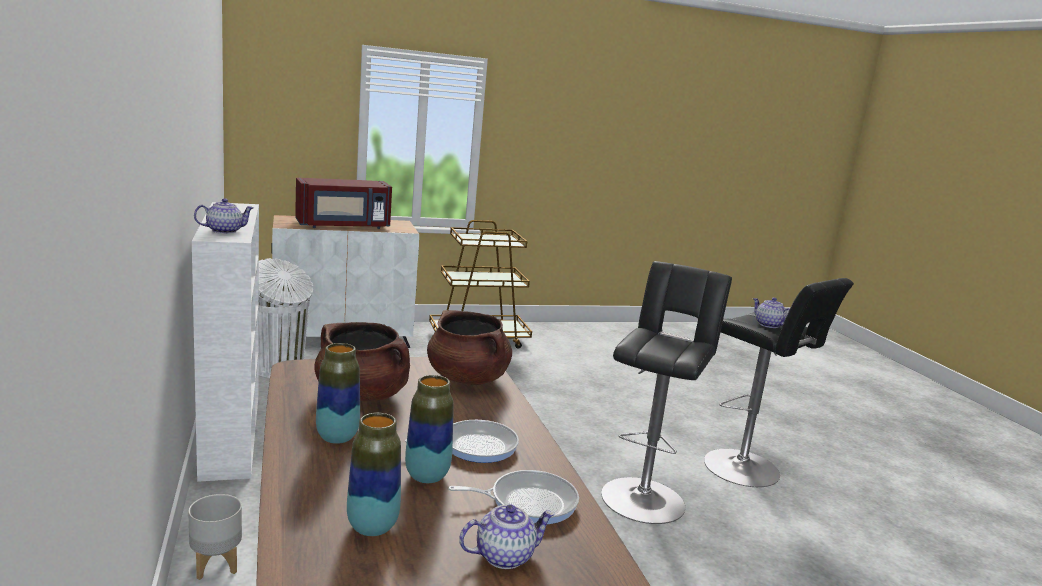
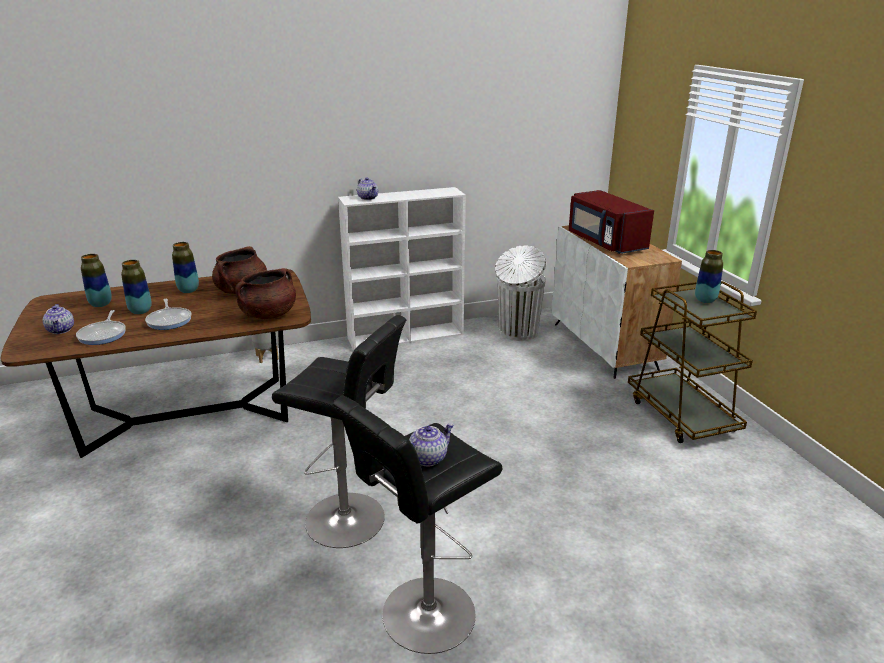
camera: 90 degrees right, 10 degrees up
(478, 237) = (705, 300): none -> vase

